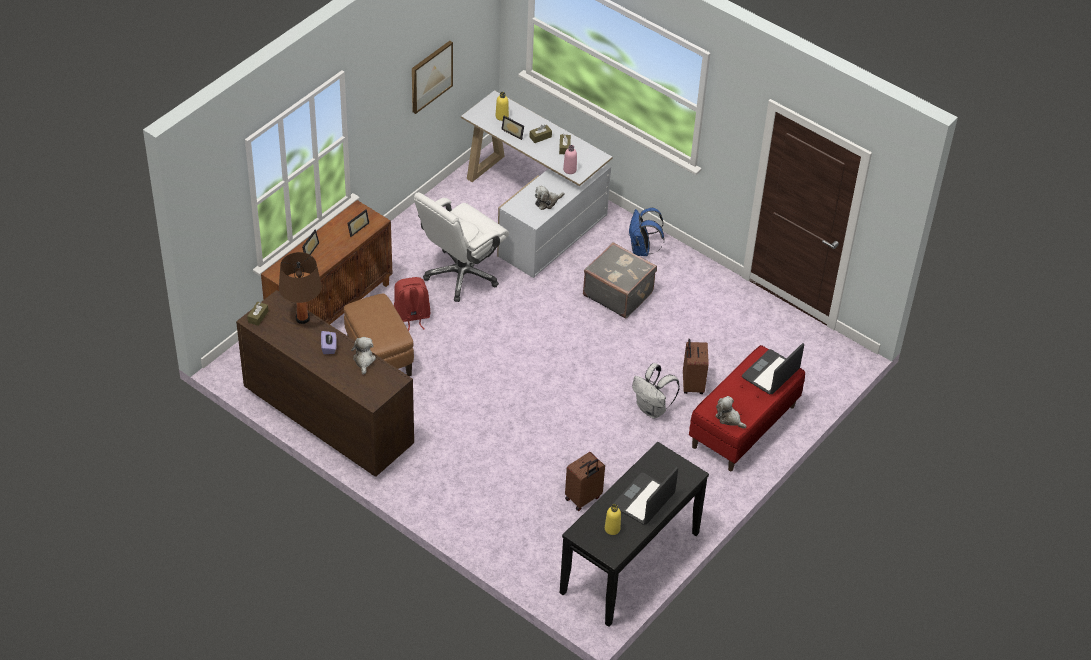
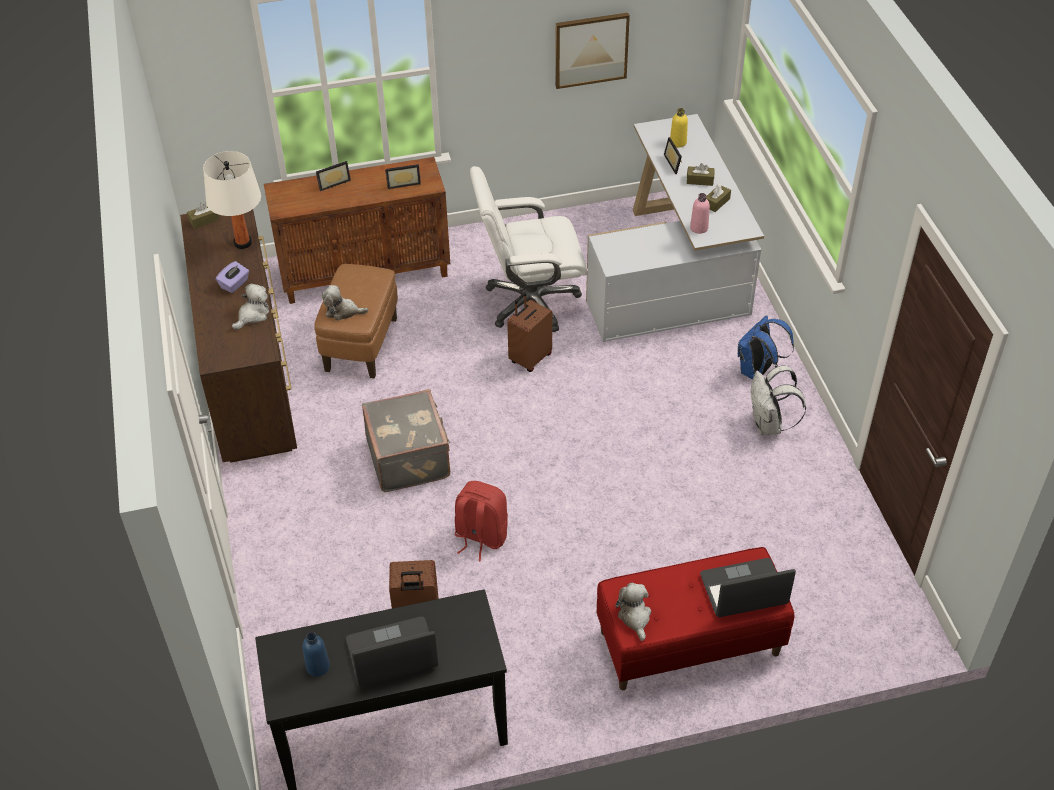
camera: 40 degrees right, 0 degrees up
(302, 318) = (242, 243): brown table lamp -> white table lamp
(411, 317) = (436, 320): red backpack -> red backpack (480, 537)
(547, 202) = (648, 254): plush toy -> plush toy (343, 311)
(612, 529) = (318, 667): yellow bottle -> blue bottle
(618, 293) = (684, 405): grey suitcase -> grey suitcase (409, 457)
(652, 409) = (597, 558): white backpack -> white backpack (769, 425)
(692, 384) = (672, 555): brown suitcase -> brown suitcase (529, 358)

